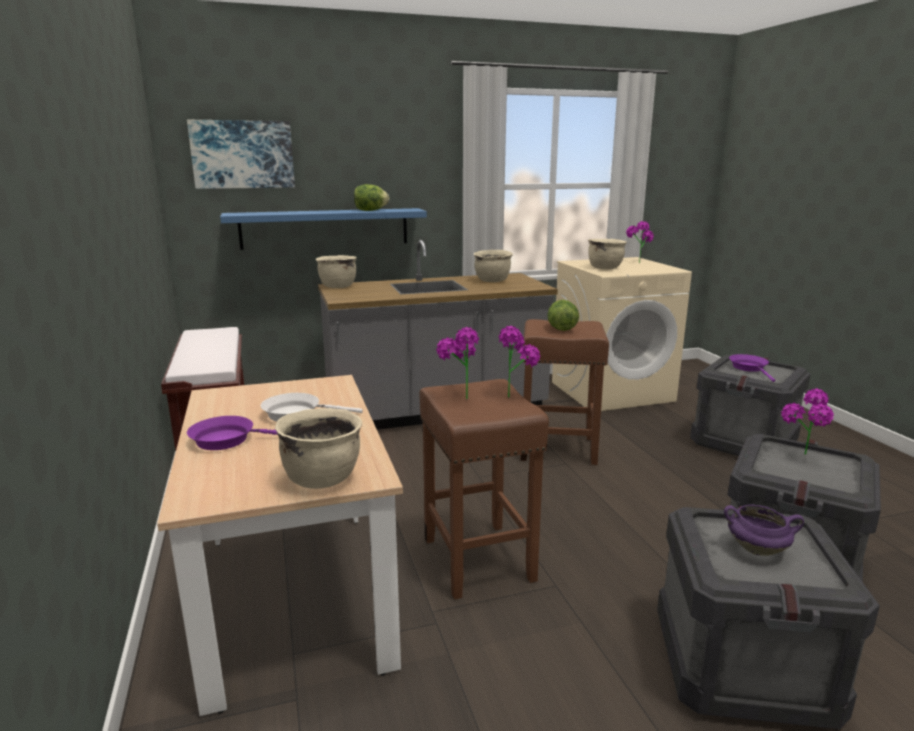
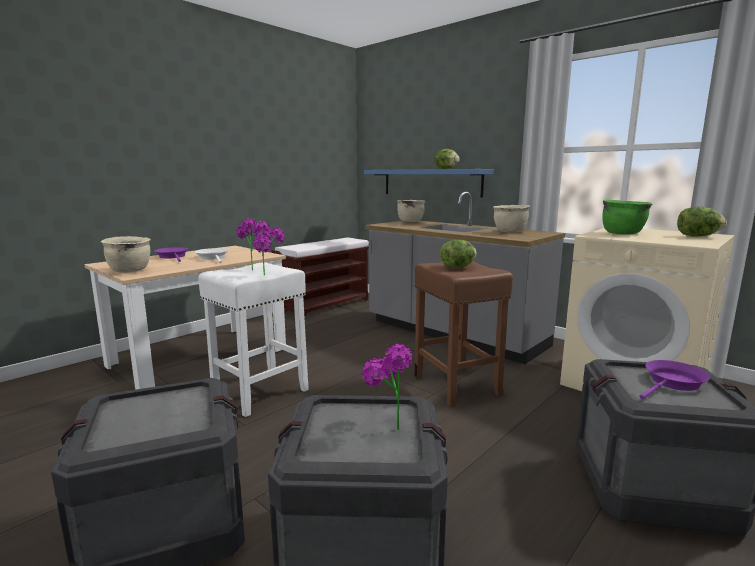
camera: 60 degrees right, 5 degrees down
(242, 154) = (392, 133): picture -> none
(479, 560) = (259, 393): brown stool -> white stool
(605, 268) = (622, 233): beige cooking pot -> green cooking pot
(637, 262) = (697, 236): potted plant -> lettuce
(757, 549) = (156, 413): purple cooking pot -> none

